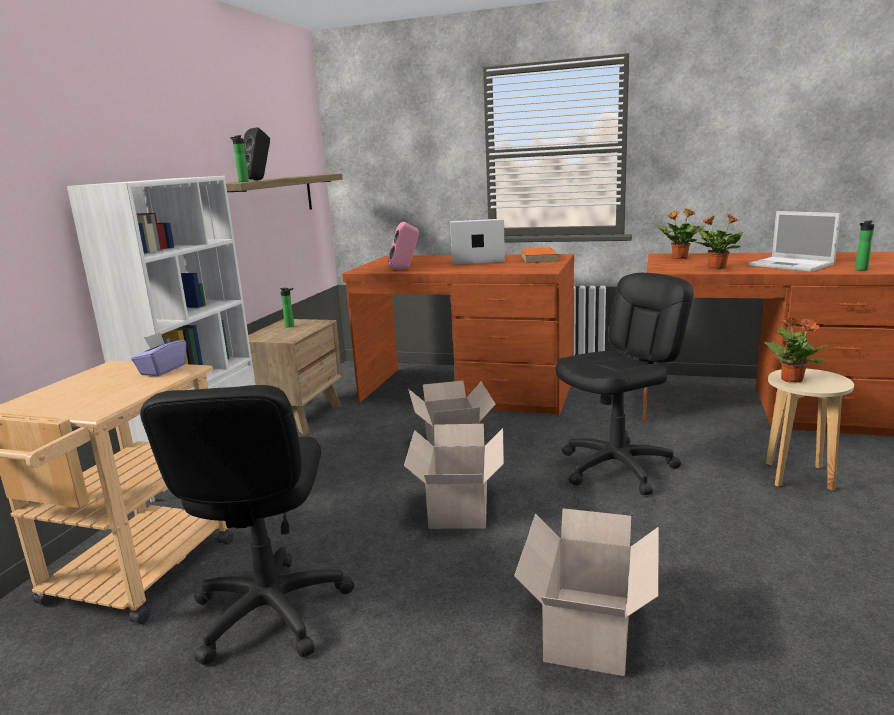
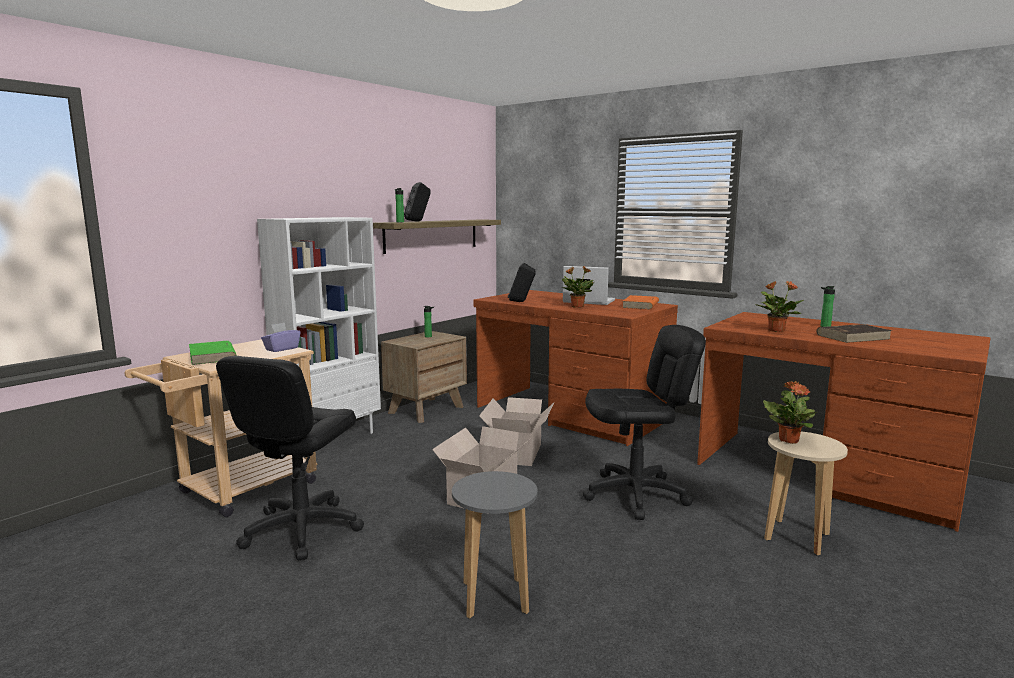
camera: 20 degrees right, 5 degrees down
(69, 397) = (212, 356): none -> green book
(405, 269) = (521, 302): pink speaker -> black speaker
(587, 631) = (494, 598): cardboard box -> grey stool
(679, 258) = (761, 318): potted plant -> potted plant (577, 306)
(792, 265) = (853, 336): laptop -> brown book
(860, 270) = (911, 348): bottle -> bottle (824, 326)

